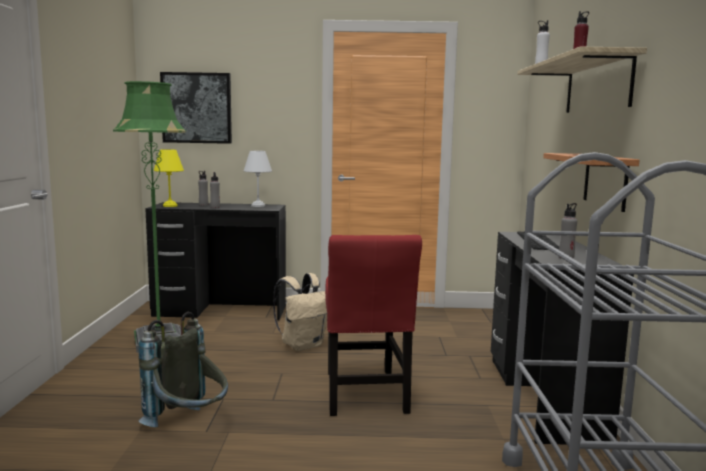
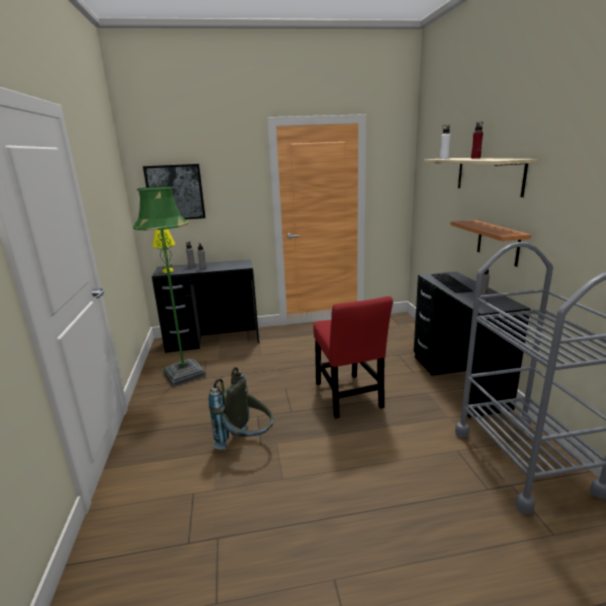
camera: 10 degrees left, 10 degrees up
(257, 206) = (232, 263): white table lamp -> none
(303, 345) = (287, 362): beige backpack -> none

